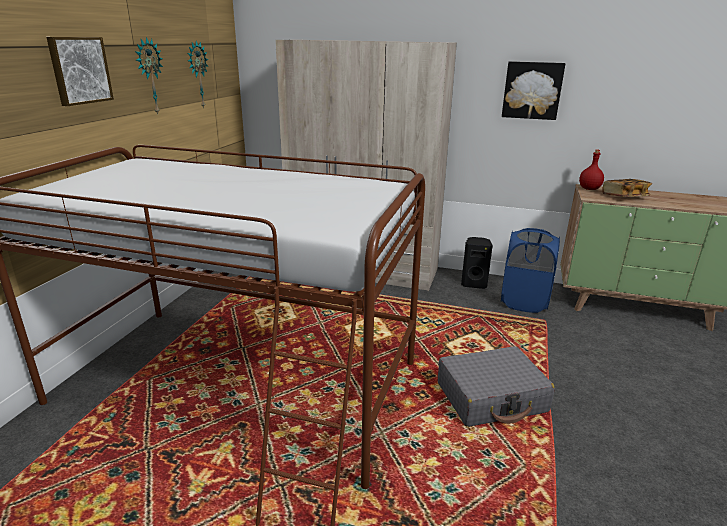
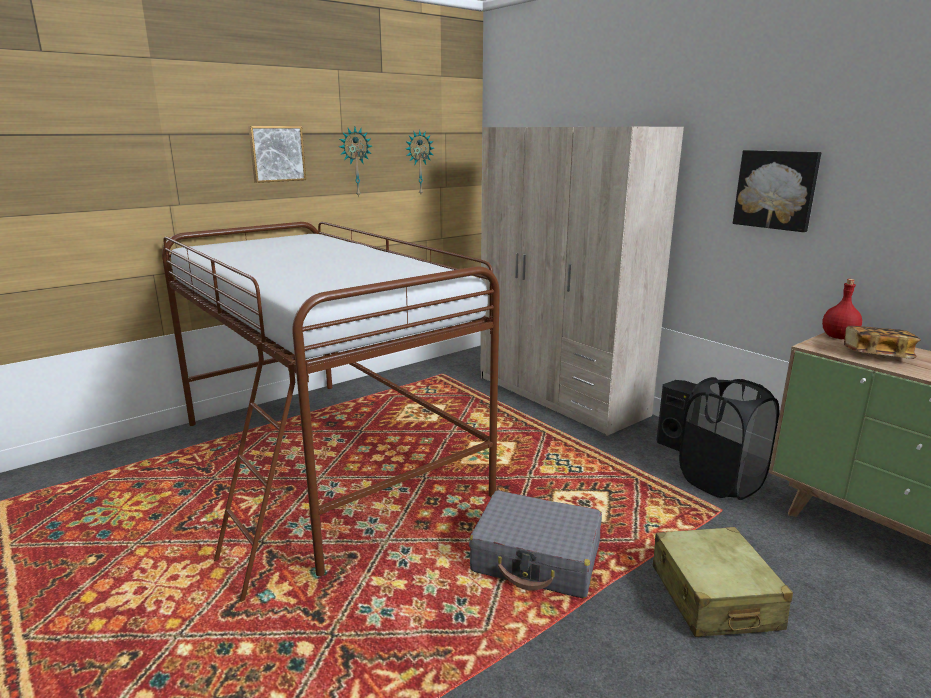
camera: 35 degrees right, 5 degrees down
(524, 302) = (721, 482): blue laundry basket -> black laundry basket
(602, 378) = (713, 597): none -> beige suitcase

